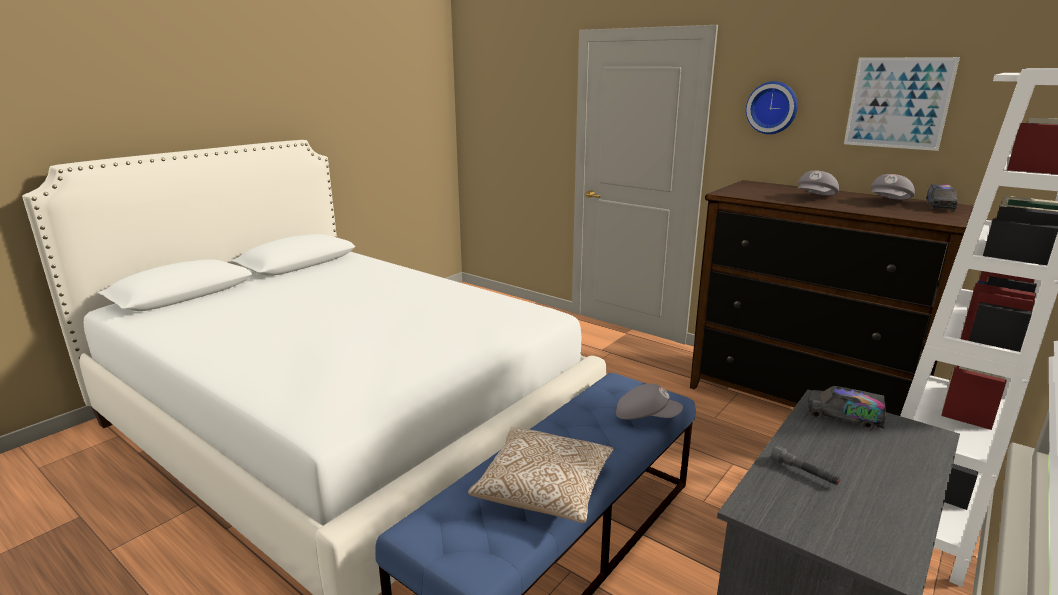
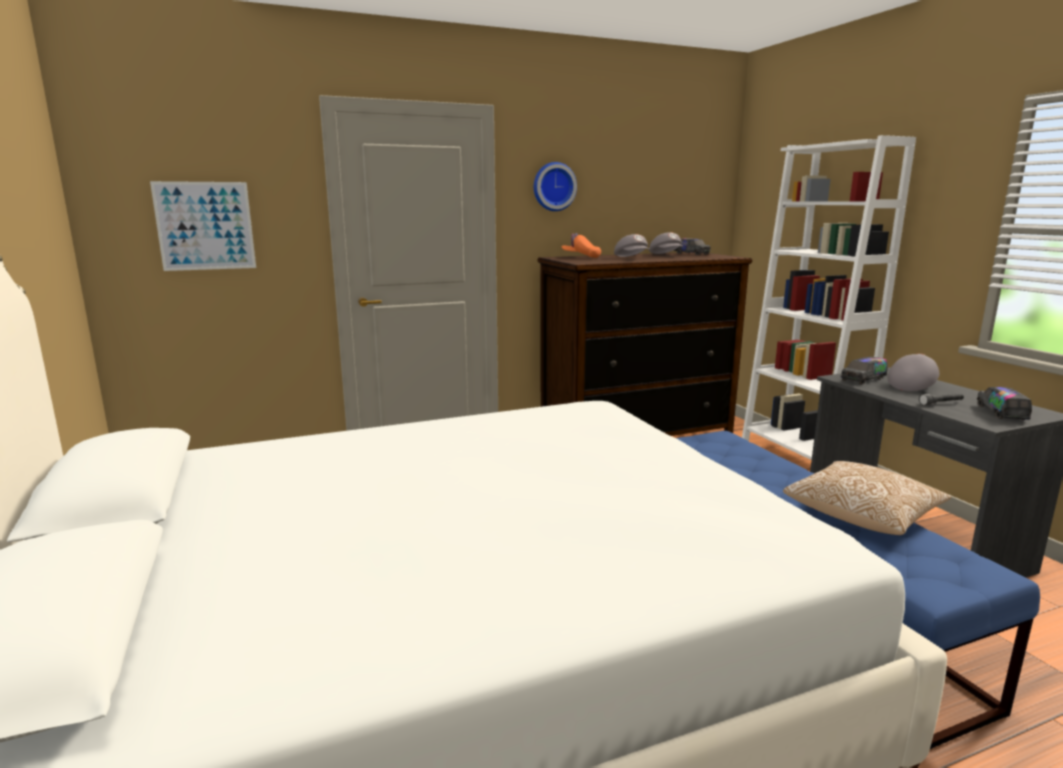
camera: 60 degrees left, 5 degrees down
(646, 416) = (751, 450): grey cap -> grey cap (912, 385)
(776, 187) = (581, 257): none -> orange cap
(828, 521) = (1001, 412): none -> toy truck
(898, 103) = (642, 180): picture -> picture (205, 226)

